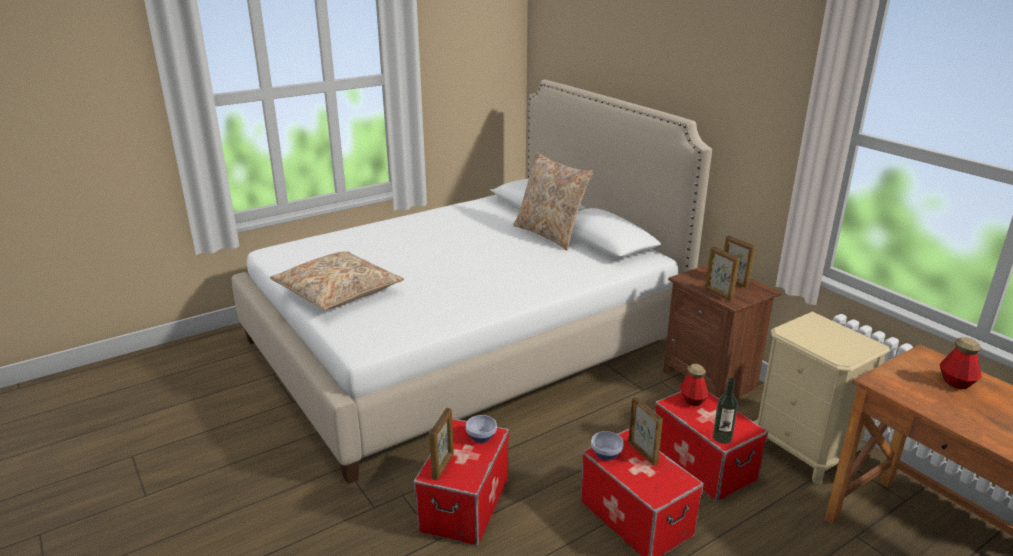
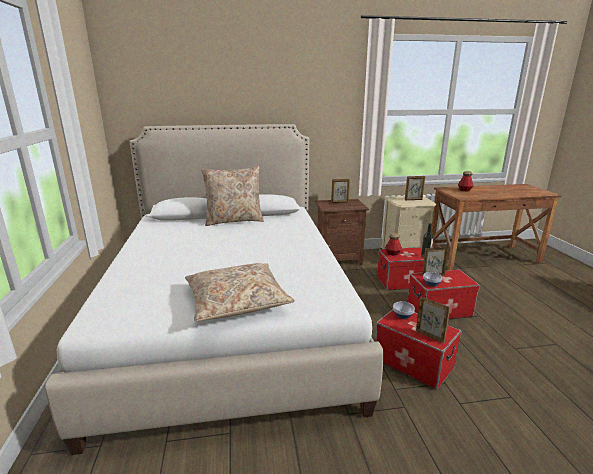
camera: 65 degrees left, 5 degrees down
(718, 294) = (350, 207): picture frame -> picture frame (413, 200)

